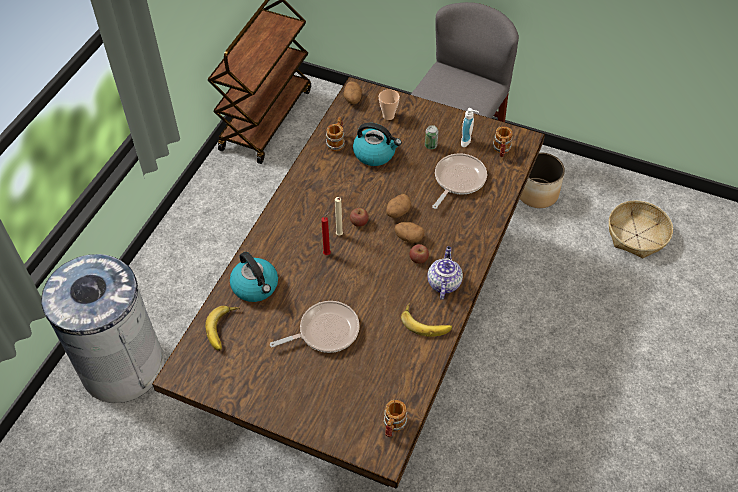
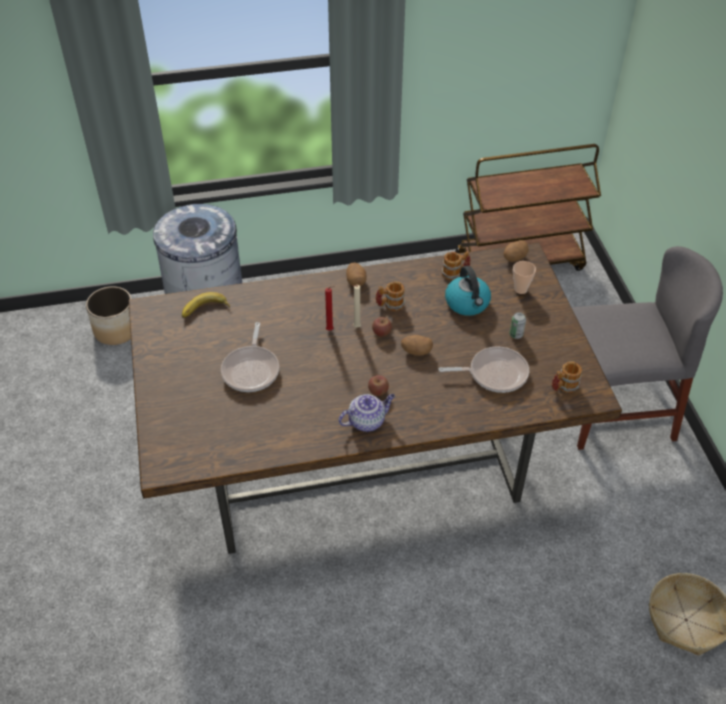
camera: 55 degrees right, 5 degrees down
(256, 286) = (260, 306): kettle -> none
(325, 331) = (251, 369): frying pan -> frying pan turned 60 degrees clockwise
(393, 426) = (192, 460): mug -> mug (390, 305)
(408, 237) = (395, 373): potato -> potato (356, 281)
(426, 322) = (315, 430): banana -> none
(468, 141) = (548, 357): soap dispenser -> none
(537, 194) = (647, 502): planter -> planter (116, 330)

